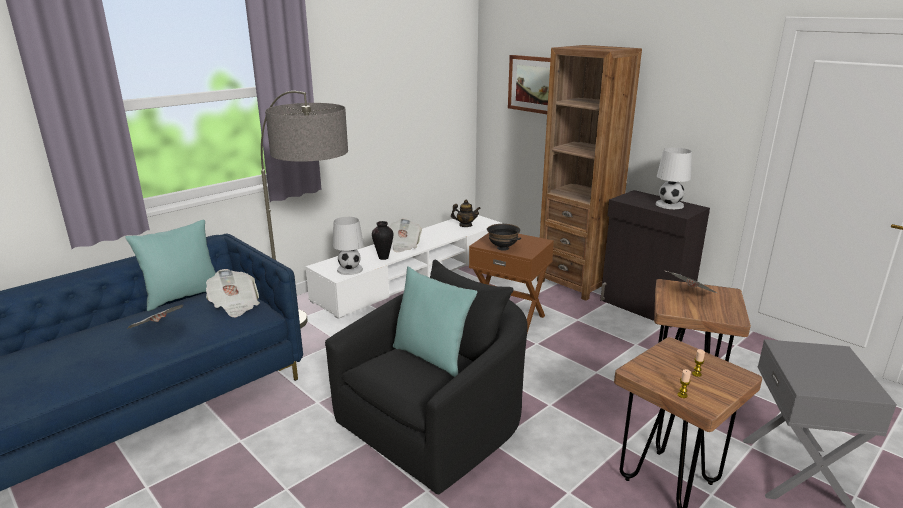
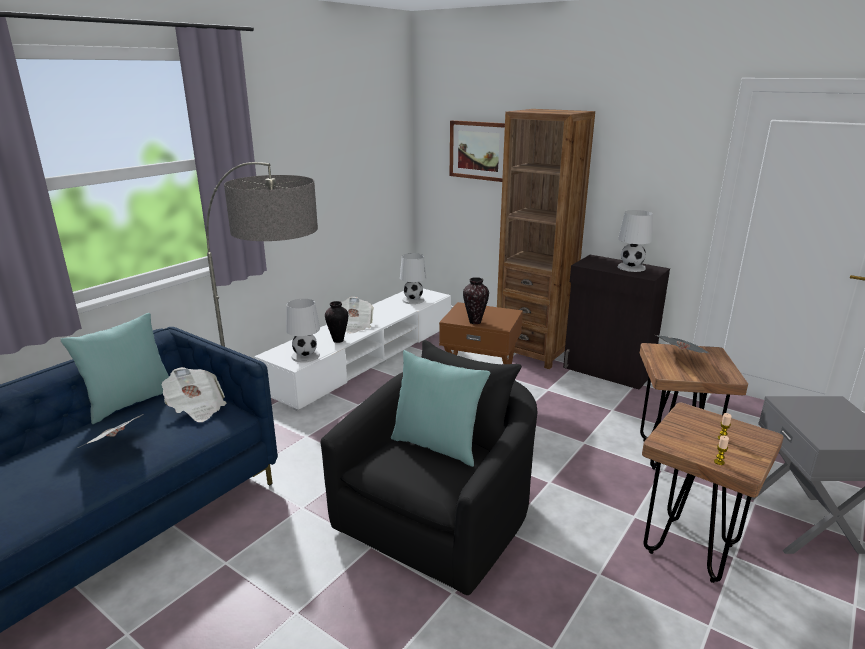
camera: 10 degrees left, 0 degrees up
(465, 225) = (413, 300): teapot -> white table lamp
(503, 248) = (475, 322): black bowl -> vase

